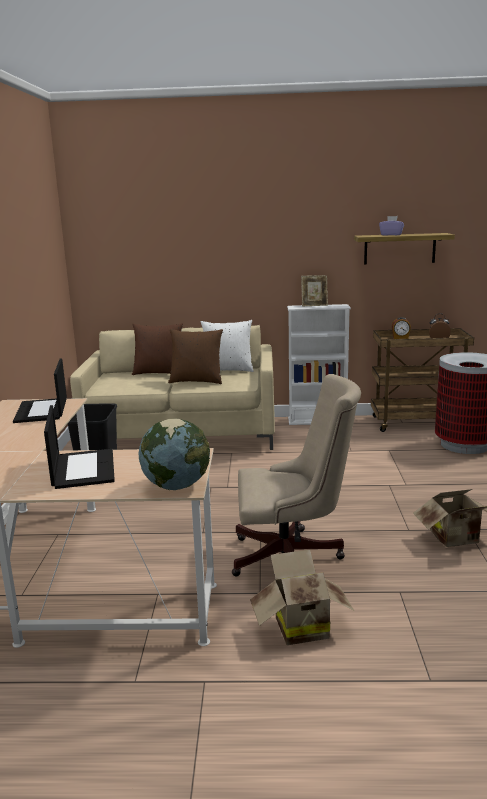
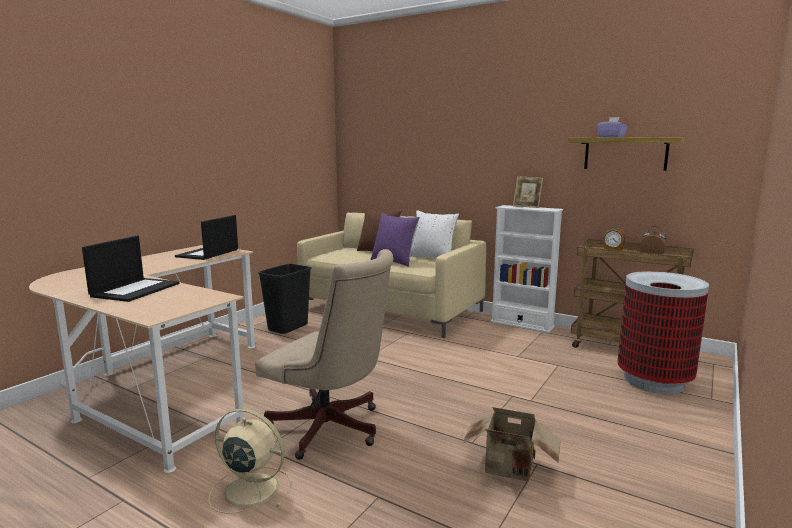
camera: 30 degrees right, 5 degrees down
(176, 486) = (153, 314): globe -> none
(196, 381) = (394, 261): brown pillow -> purple pillow
(298, 626) = (249, 489): cardboard box -> beige fan

